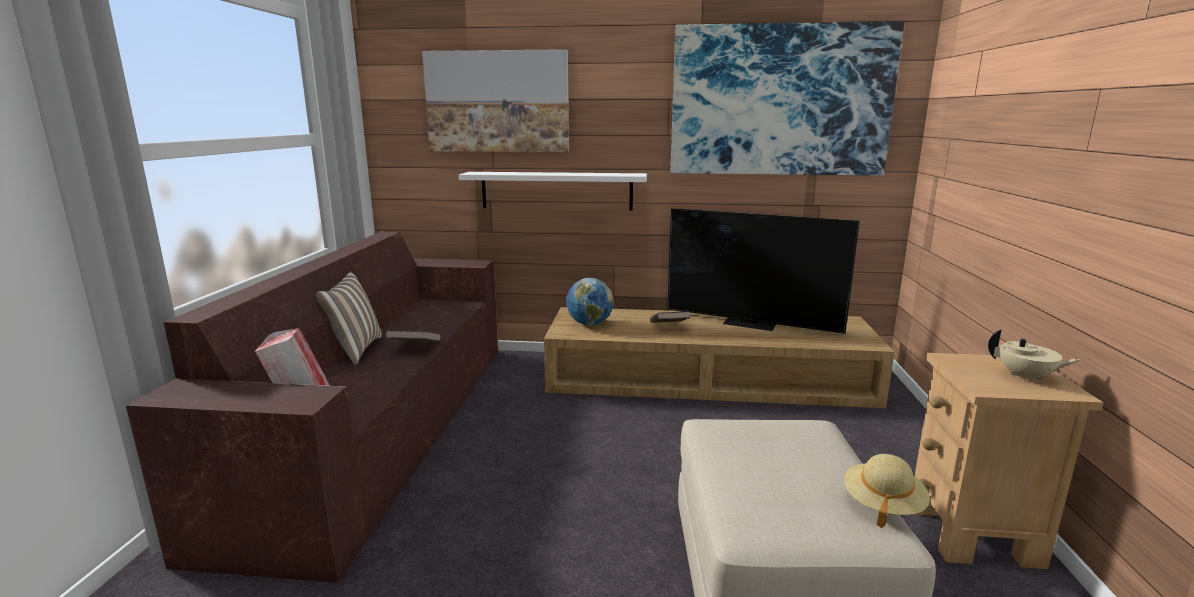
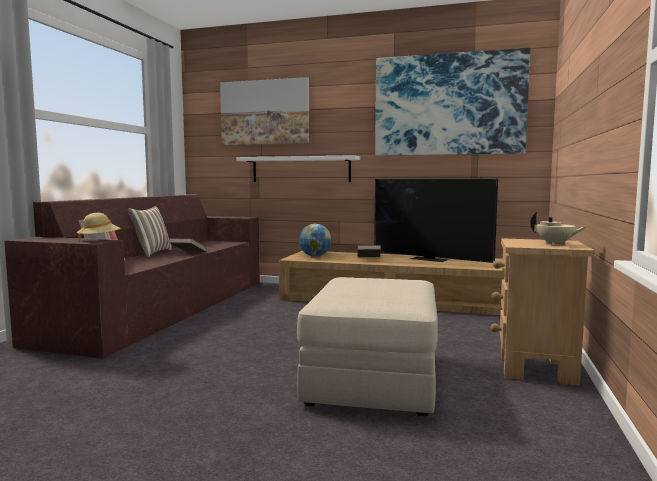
camera: 10 degrees right, 10 degrees down
(882, 505) = (421, 300): beige hat -> beige hat (99, 240)

